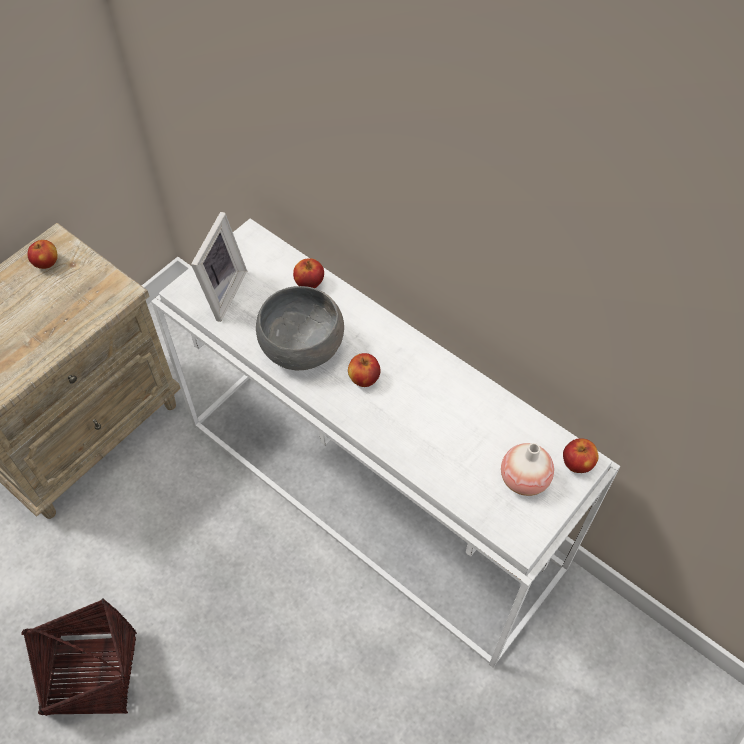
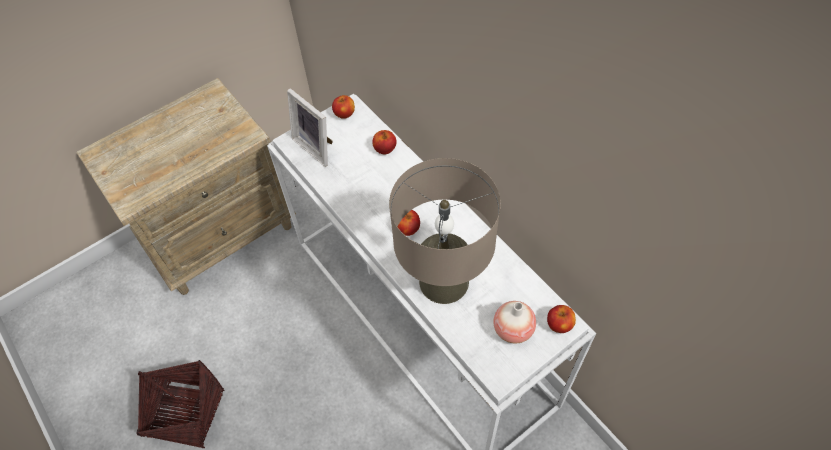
camera: 15 degrees right, 0 degrees up
(46, 263) = (203, 106): apple -> apple (344, 114)
(220, 292) = (317, 146): picture frame -> picture frame turned 105 degrees clockwise
(302, 347) = (367, 197): grey bowl -> none
(425, 436) = (443, 281): none -> beige table lamp

